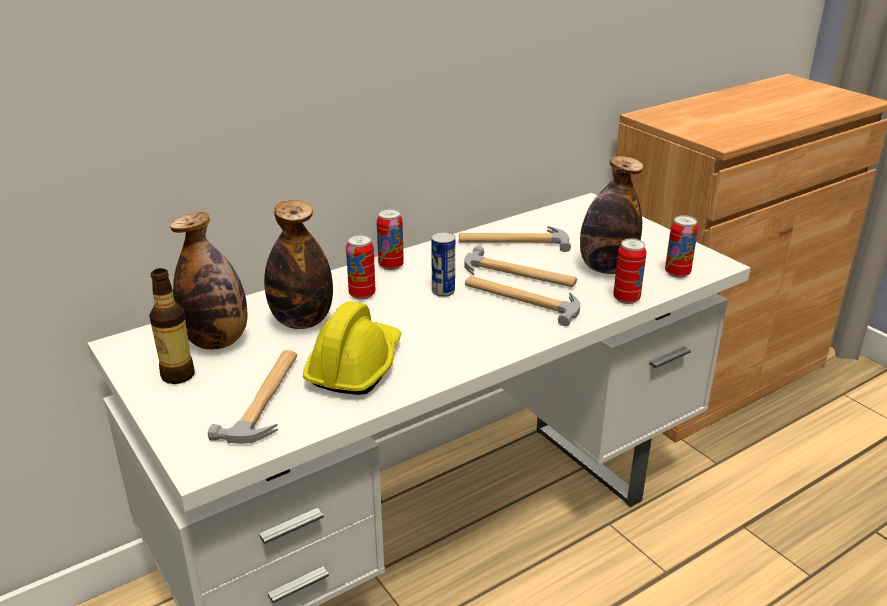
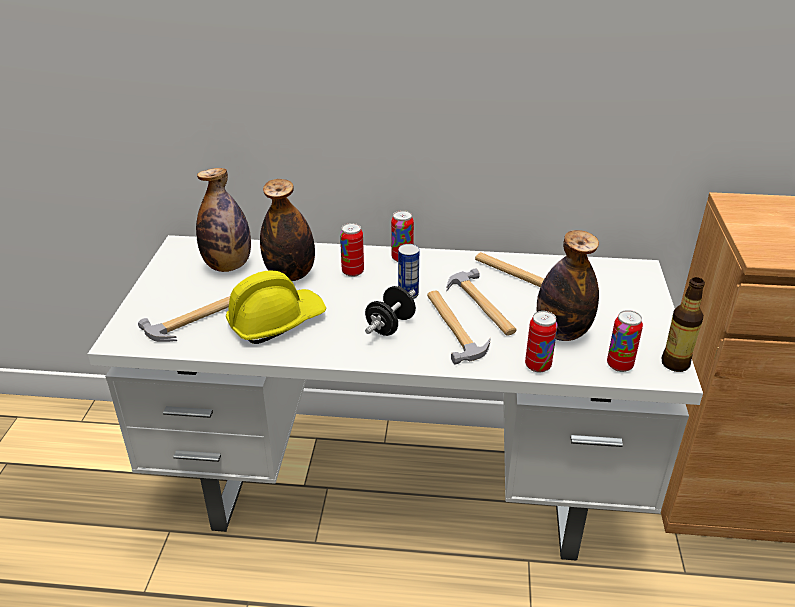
camera: 40 degrees right, 5 degrees up
(178, 375) = (180, 278): bottle -> bottle (675, 364)
(467, 322) = (390, 326): none -> black dumbbell

